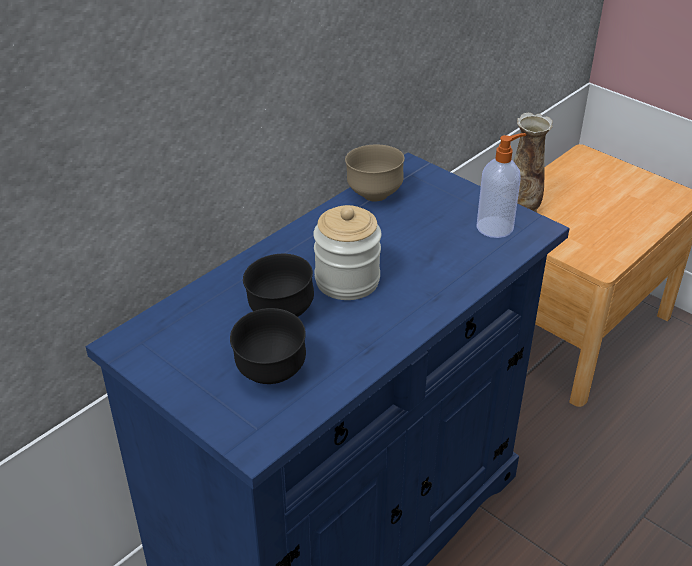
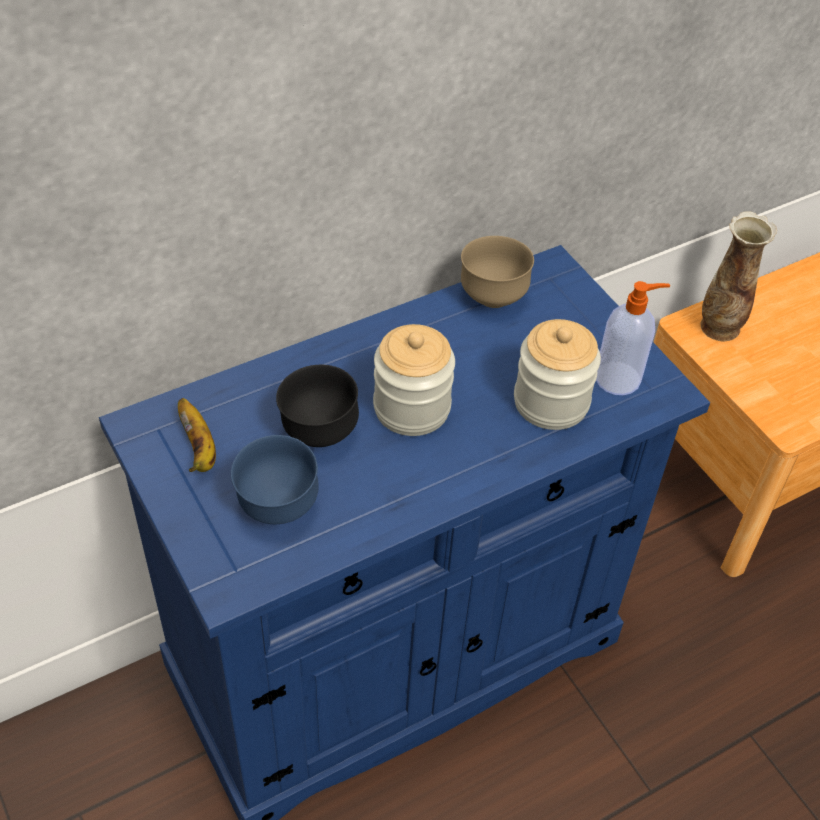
camera: 15 degrees right, 10 degrees up
(184, 348) = (199, 449): none -> banana
(270, 374) = (277, 507): black bowl -> blue bowl
(453, 253) = (551, 402): none -> jar

